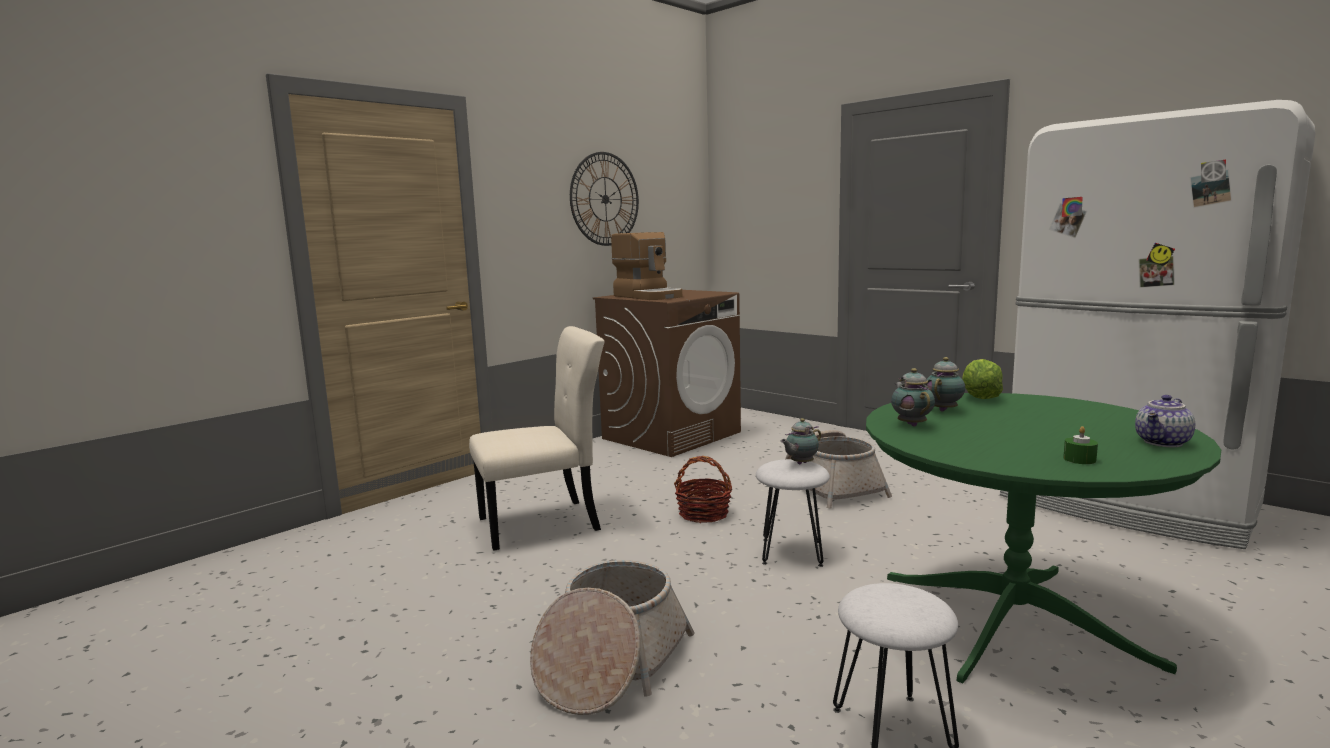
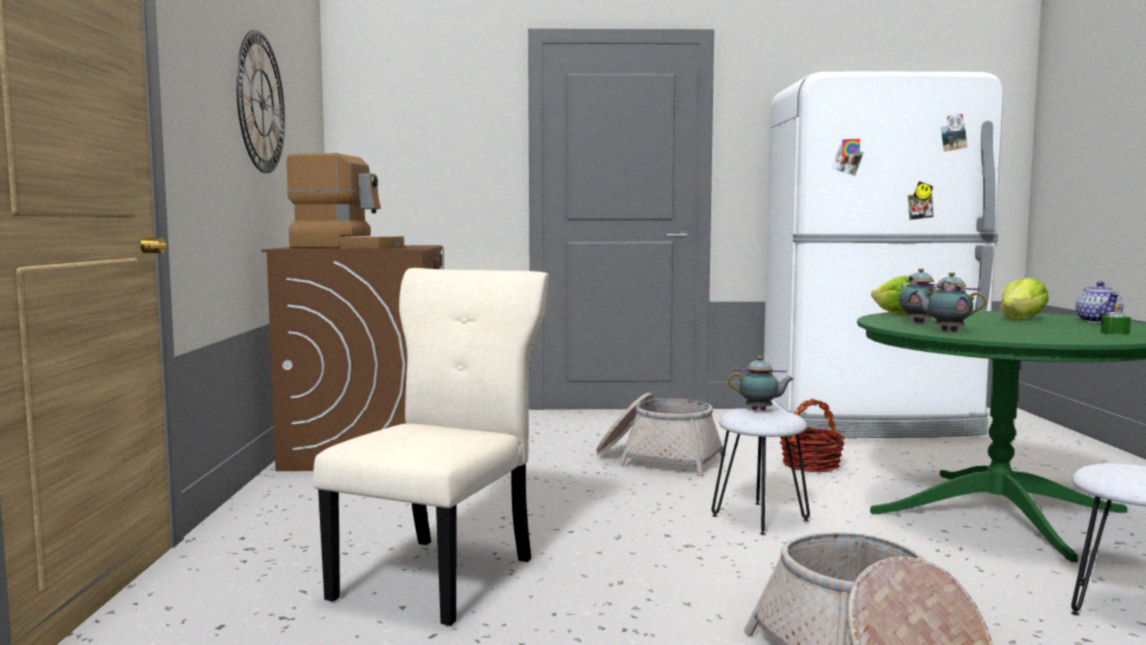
camera: 45 degrees left, 5 degrees down
(704, 513) = (601, 511): basket -> basket (811, 465)
(800, 463) = (760, 410): teapot -> teapot turned 90 degrees counterclockwise
(1081, 424) = (1021, 319): none -> lettuce

